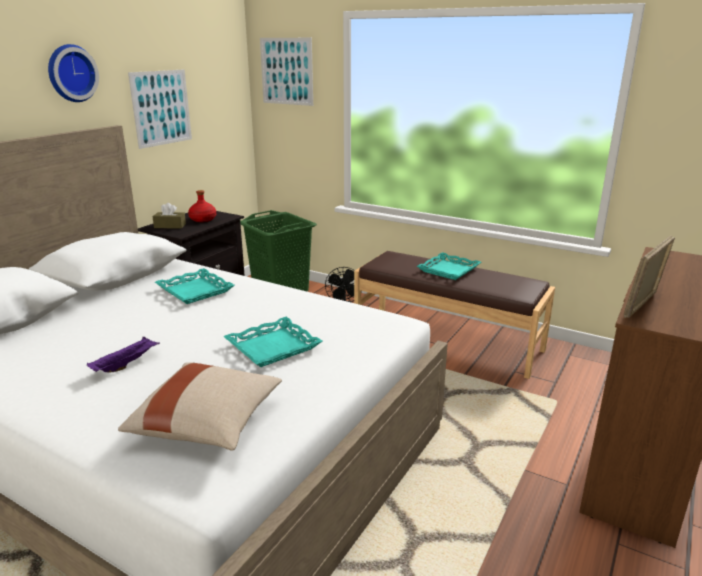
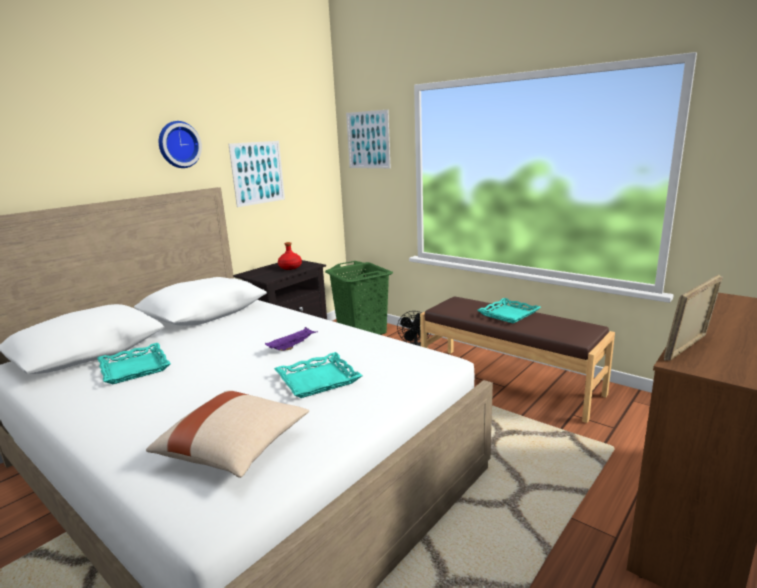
camera: 10 degrees right, 5 degrees down
(126, 364) = (185, 390): purple tray -> purple tray (292, 346)
(170, 226) = (261, 273): brown tissue box -> none
(194, 291) = (266, 328): turquoise tray -> turquoise tray (134, 368)

